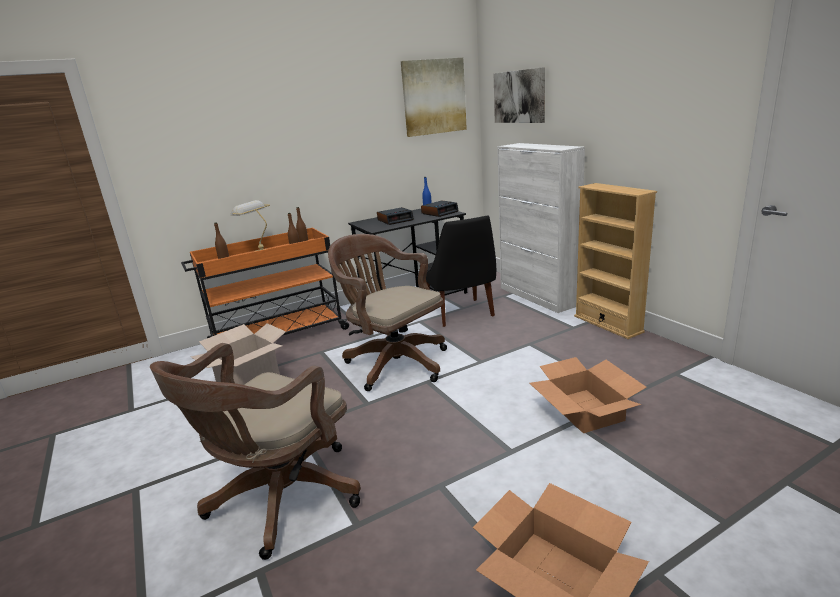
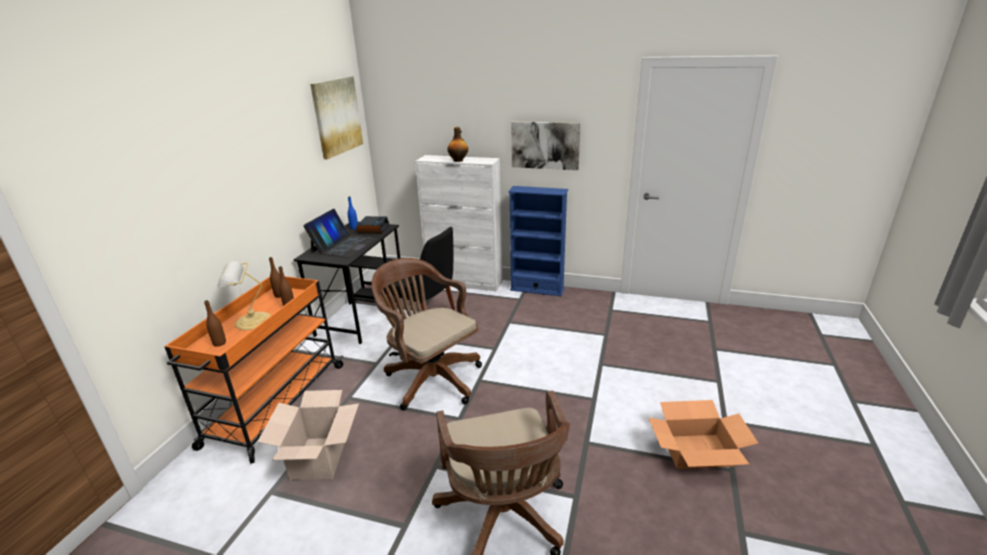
camera: 45 degrees left, 5 degrees up
(393, 362) = (430, 378): brown office chair -> brown office chair turned 45 degrees clockwise
(395, 220) = (343, 245): alarm clock -> laptop
(519, 96) = (420, 114): picture -> picture (545, 145)
(535, 147) = (458, 160): none -> bottle
(585, 410) = (597, 353): cardboard box -> none
(608, 324) = (537, 289): beige bookcase -> blue bookcase

